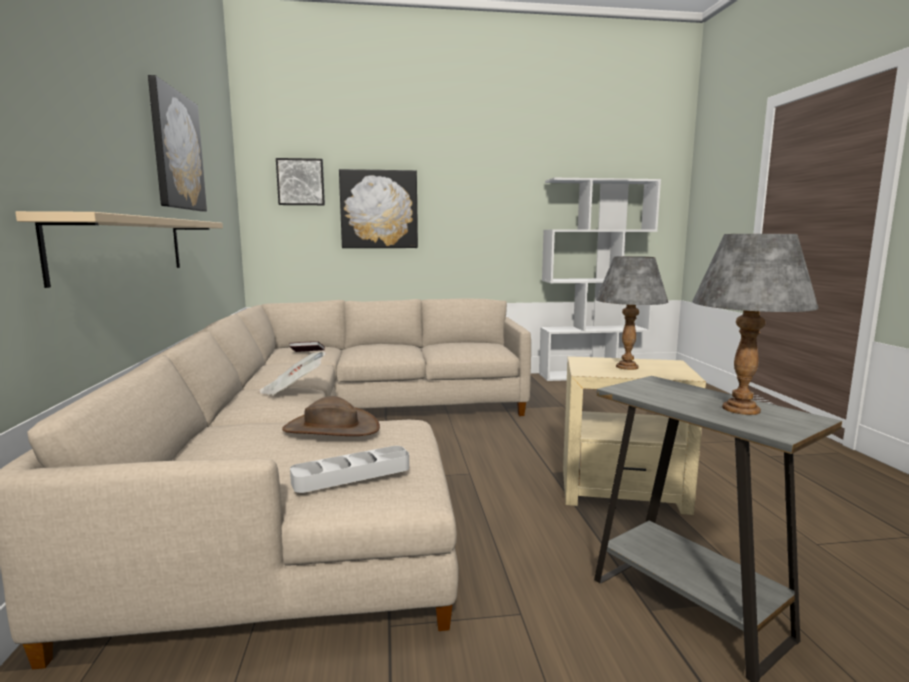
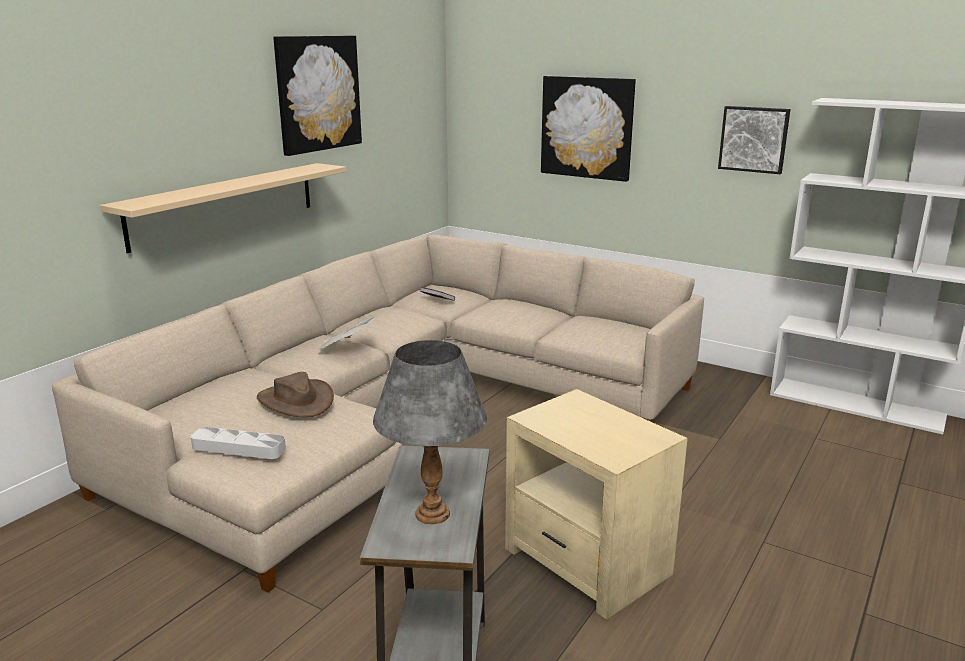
camera: 40 degrees right, 10 degrees up
(301, 182) = (505, 90): picture -> picture (754, 139)
(627, 367) = (592, 425): grey table lamp -> none

